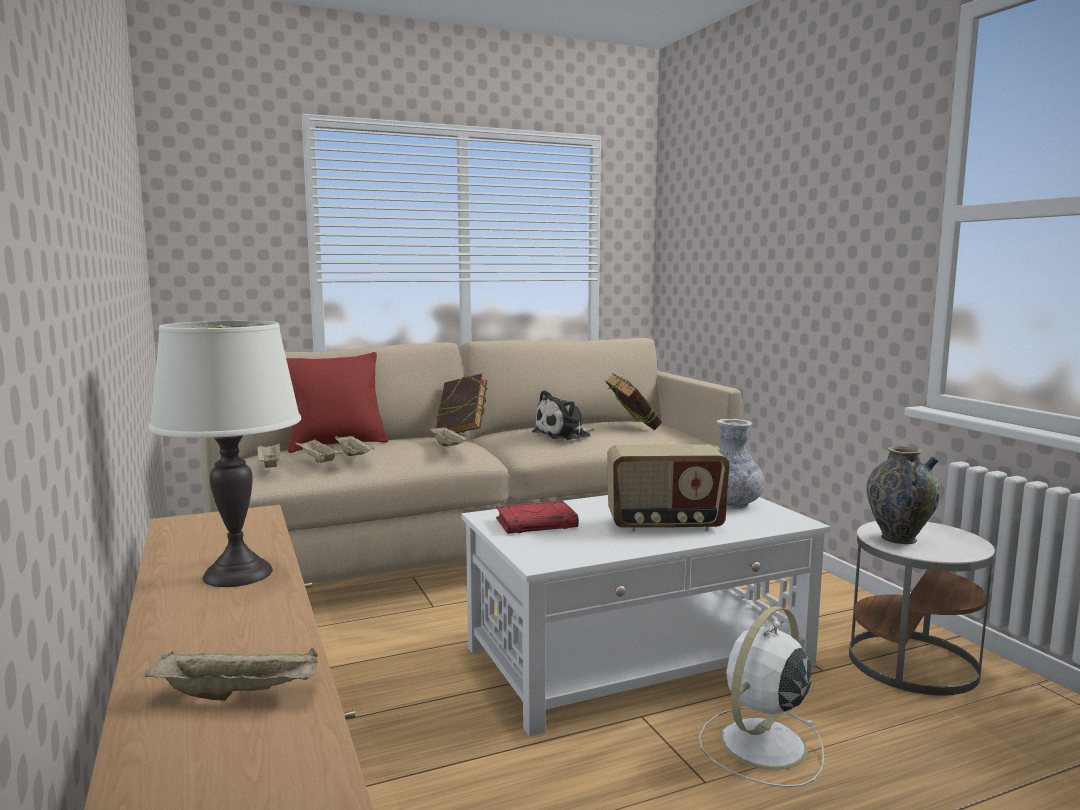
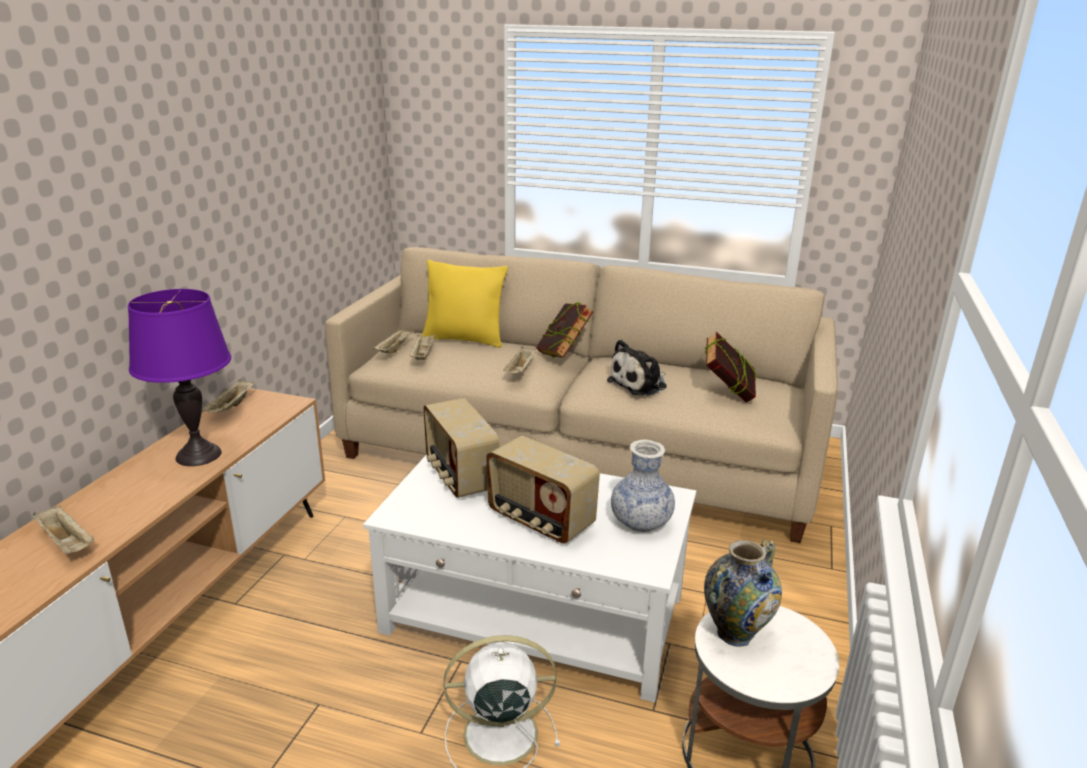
camera: 40 degrees right, 15 degrees up
(237, 574) = (198, 455): white table lamp -> purple table lamp
(336, 444) = (464, 339): red pillow -> yellow pillow
(355, 456) = (447, 359): beige tray -> beige tray (231, 408)
(537, 523) = (460, 476): red book -> radio
(565, 435) = (640, 384): plush toy -> plush toy turned 45 degrees counterclockwise

